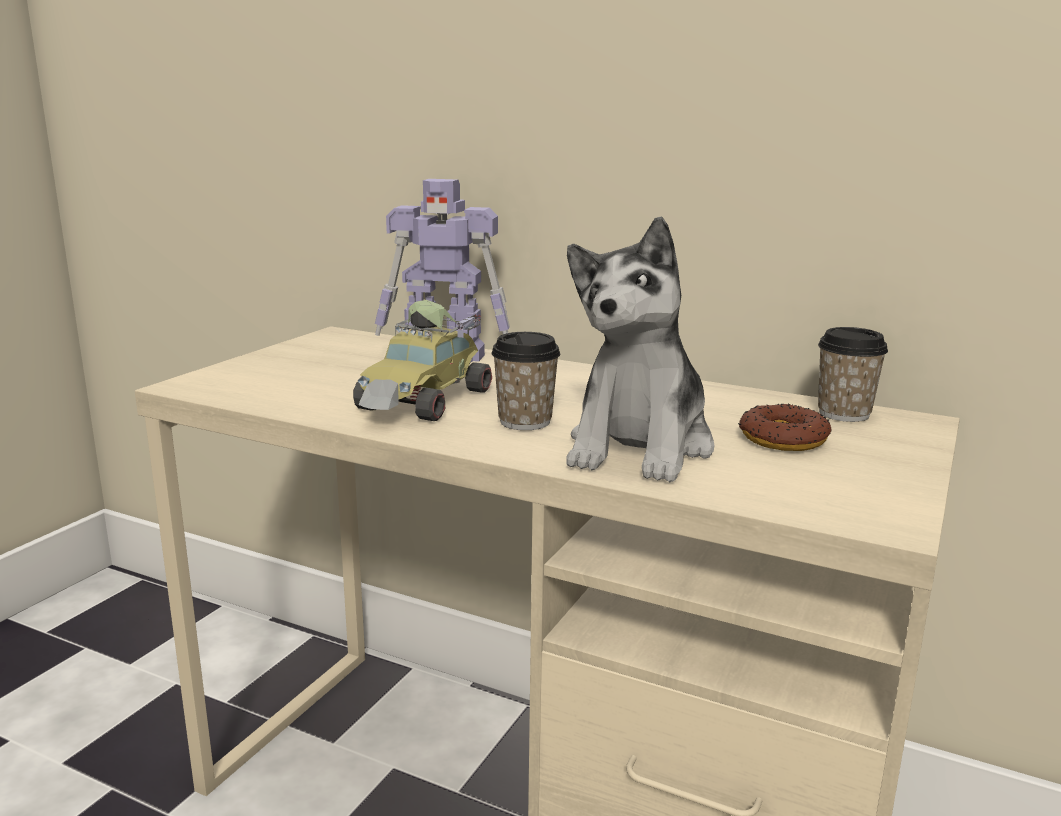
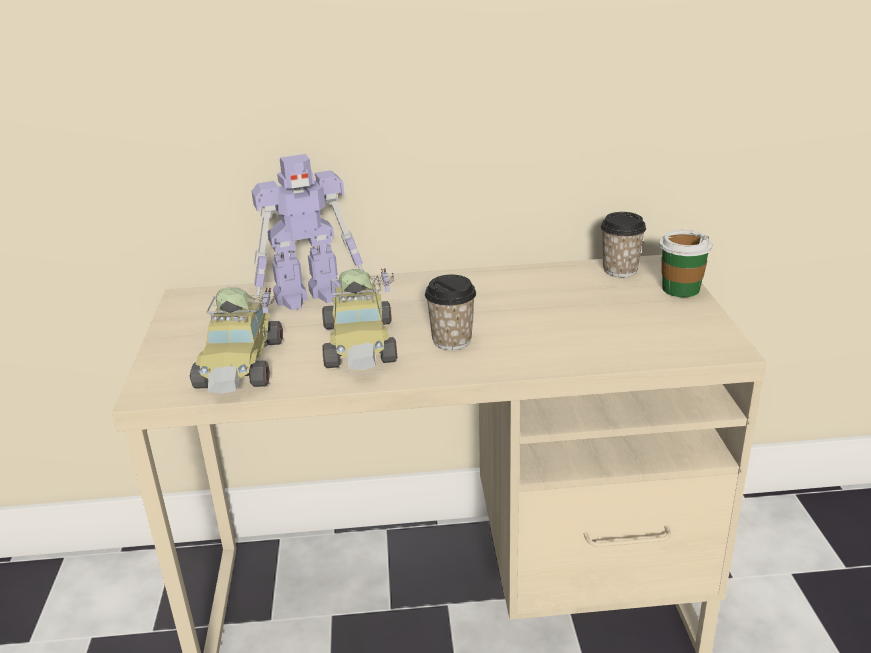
camera: 30 degrees left, 10 degrees up
(291, 387) = (242, 365): none -> toy car
(640, 447) = (546, 338): plush toy -> none
(783, 439) = (612, 303): donut -> none
(907, 449) = (680, 289): none -> cup

